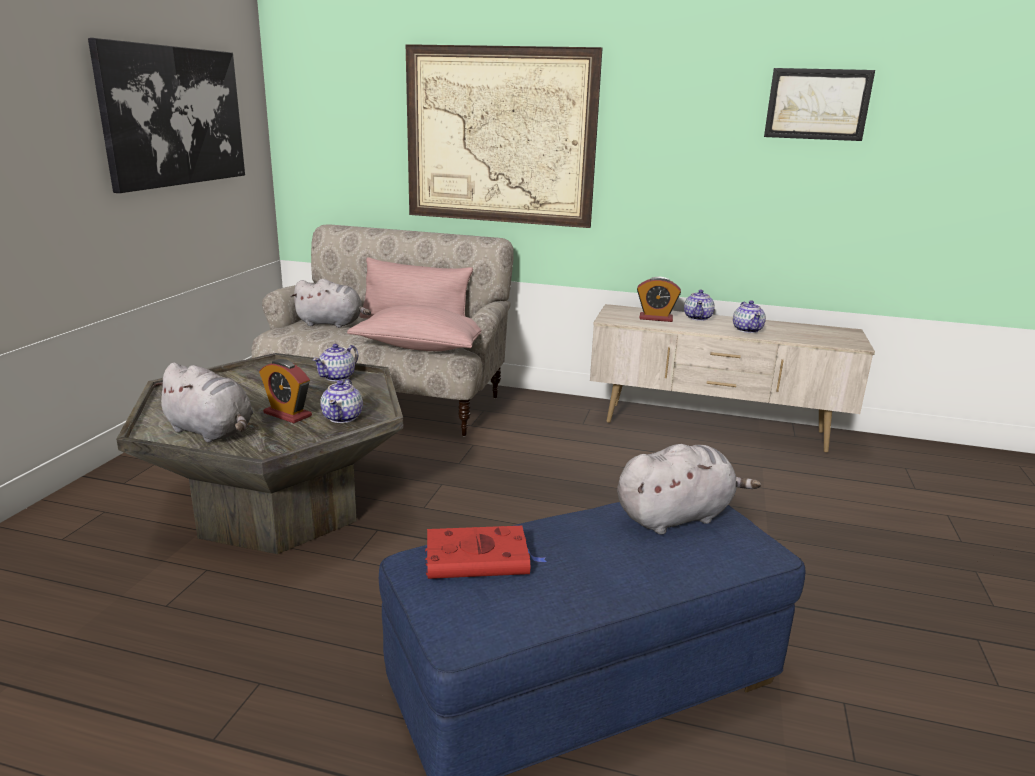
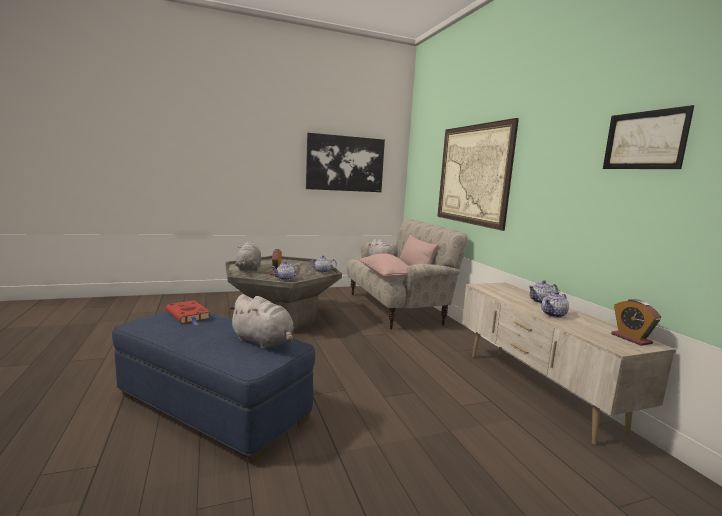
camera: 55 degrees right, 10 degrees down
(656, 318) = (510, 293): alarm clock -> alarm clock (631, 339)

